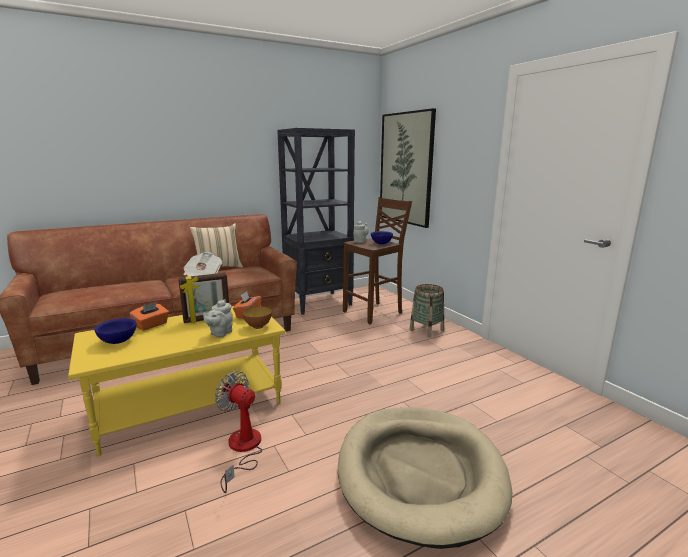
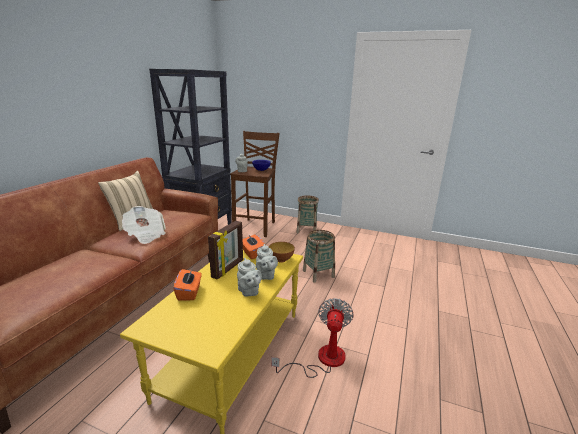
camera: 40 degrees left, 5 degrees up
(118, 341) = (192, 319): blue bowl -> none
(184, 339) = (249, 292): none -> grey teapot
(242, 449) = (322, 360): fan -> fan turned 105 degrees clockwise
(366, 376) = (318, 274): none -> basket
(406, 168) = (254, 105): picture -> none
(420, 473) = (423, 316): beige dog bed -> none

